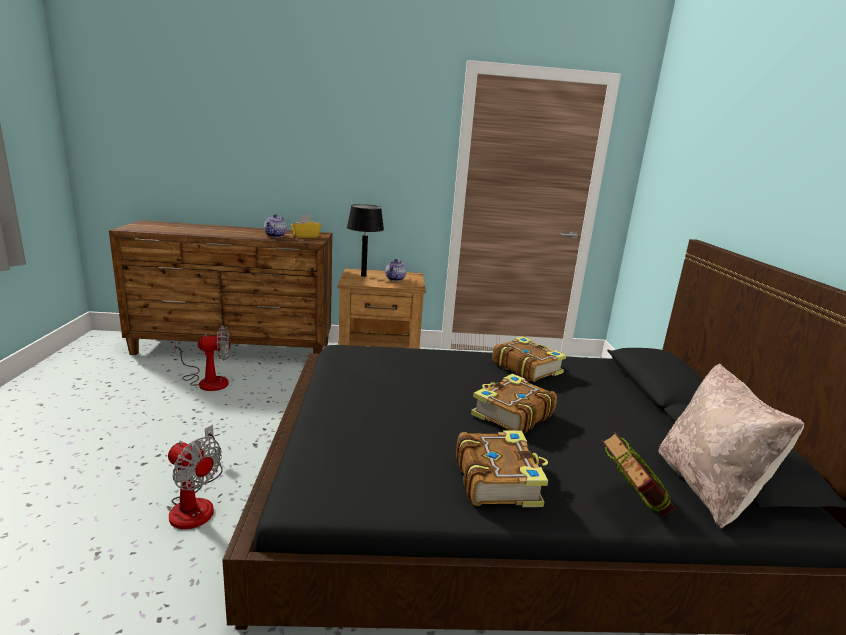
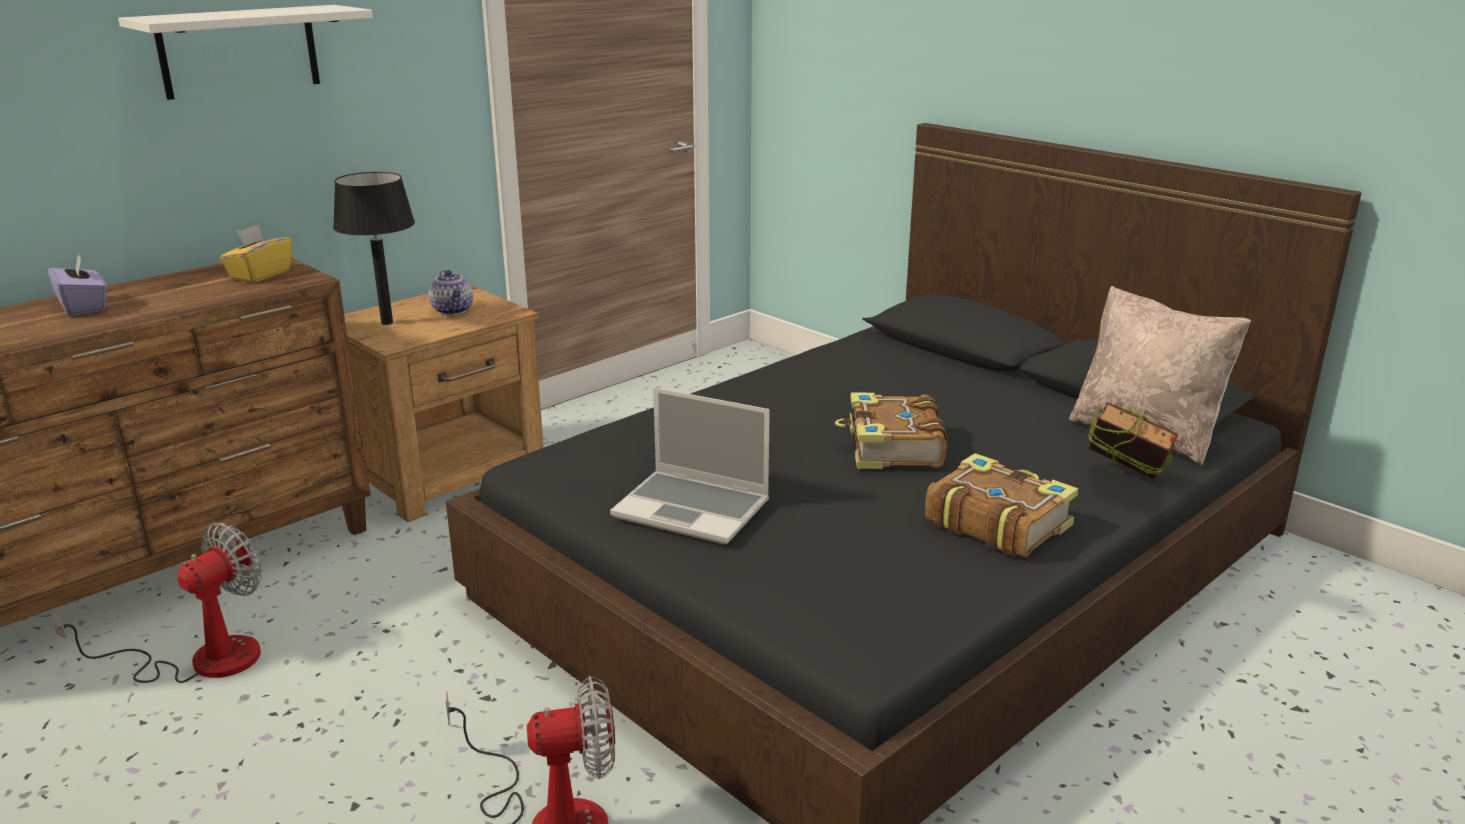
camera: 40 degrees left, 5 degrees up
(236, 230) = (84, 307): none -> purple tissue box
(276, 236) = (205, 293): teapot -> none
(333, 142) = (239, 51): none -> white shelf
(361, 393) = (694, 509): none -> laptop
(526, 367) = (806, 382): book -> none

